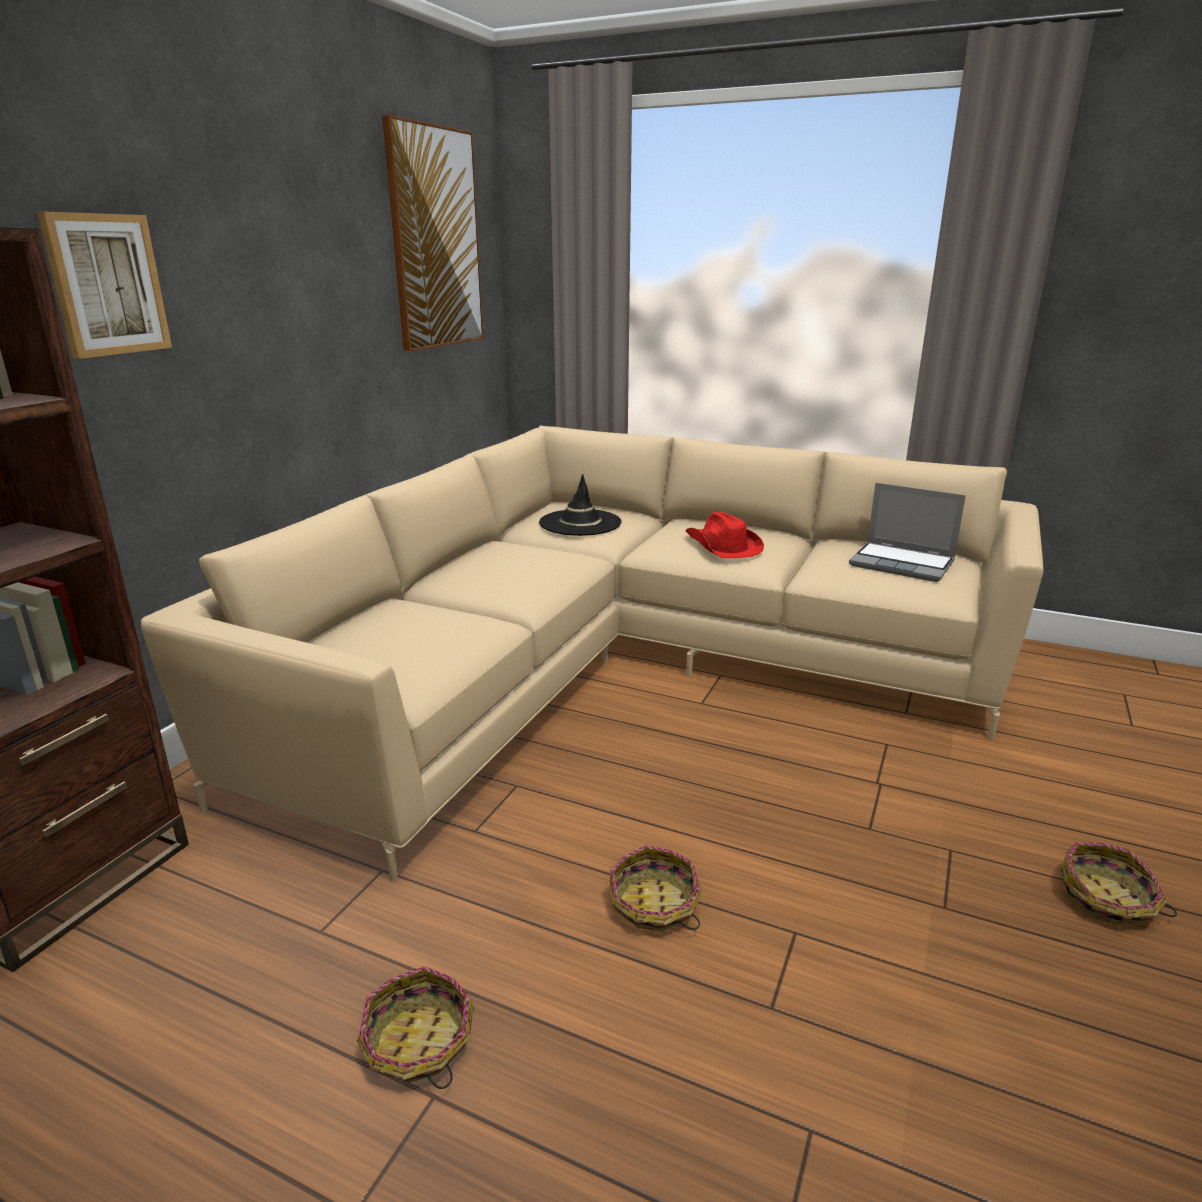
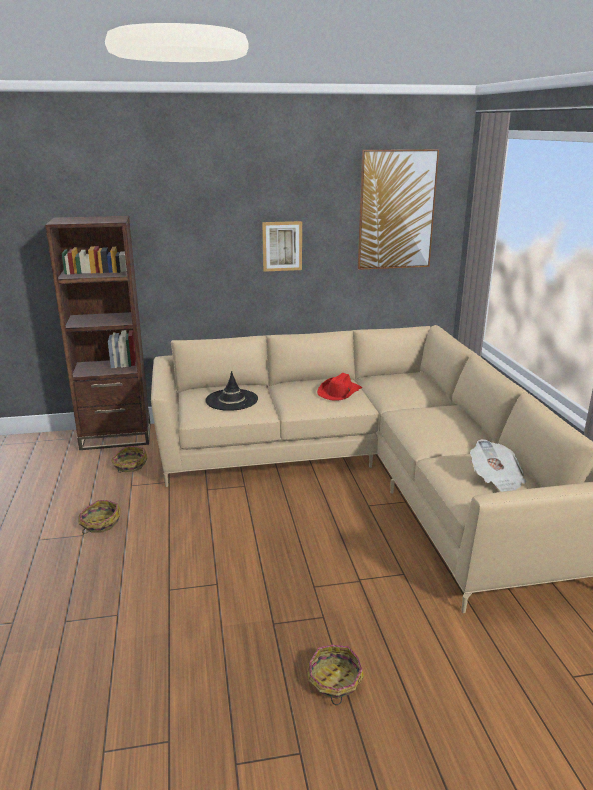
camera: 55 degrees right, 0 degrees up
(106, 285) = (187, 233): picture -> picture (282, 246)
(580, 523) = (402, 386): black hat -> black hat (231, 400)
(654, 905) = (202, 544): basket -> basket (129, 465)
(722, 546) = (432, 426): red hat -> red hat (339, 392)
(903, 564) = (496, 480): laptop -> newspaper

